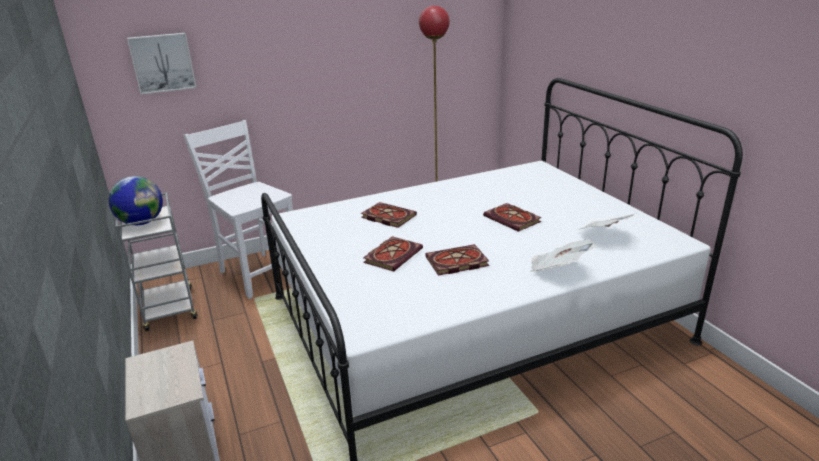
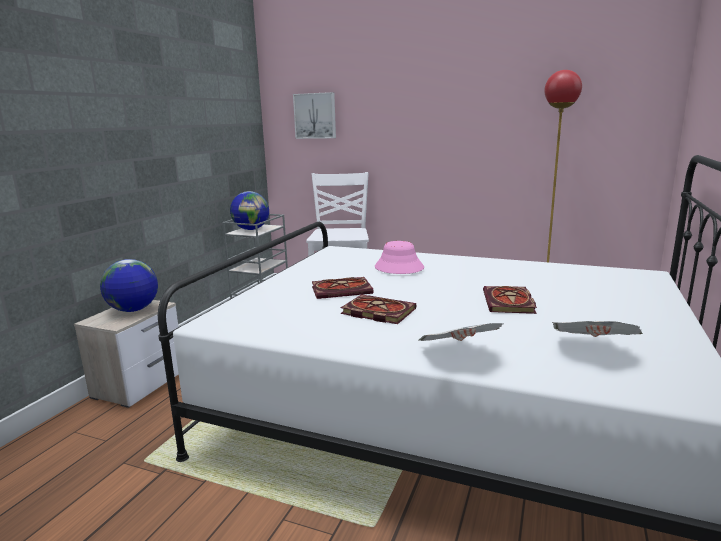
camera: 45 degrees right, 10 degrees down
(163, 370) = (133, 310): none -> globe
(387, 217) = (398, 268): book -> pink hat

